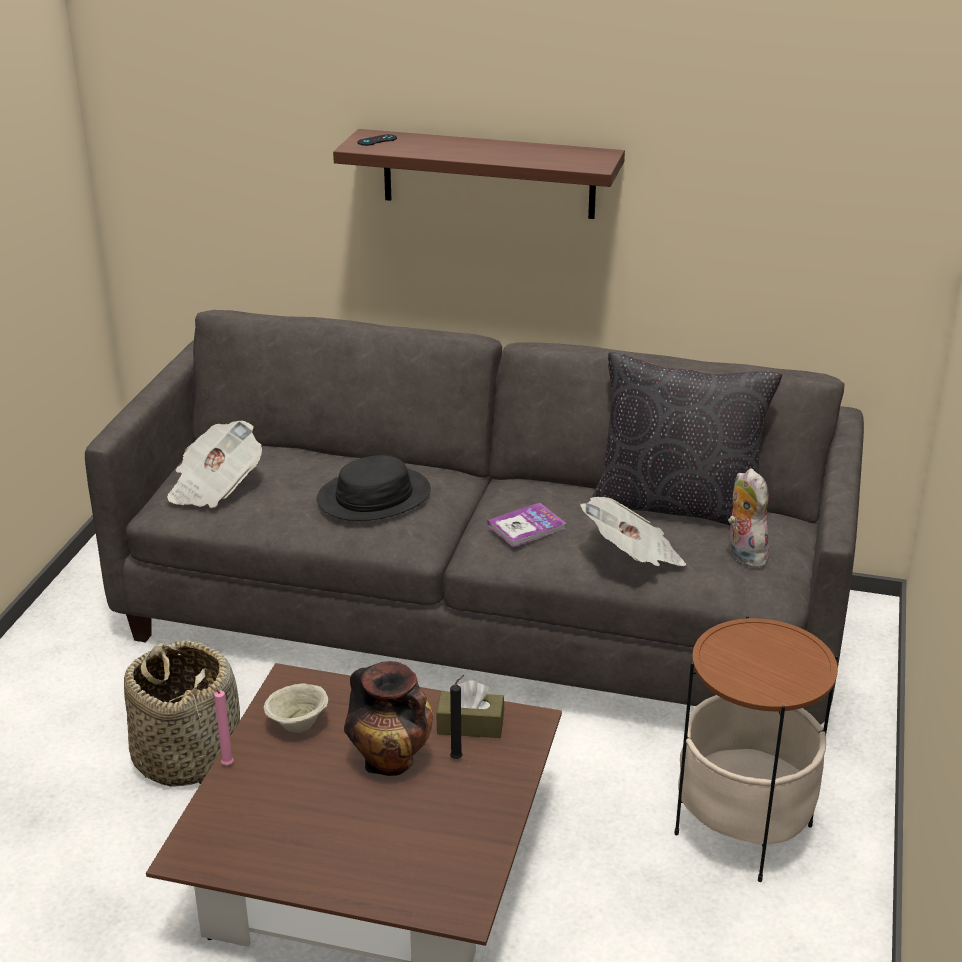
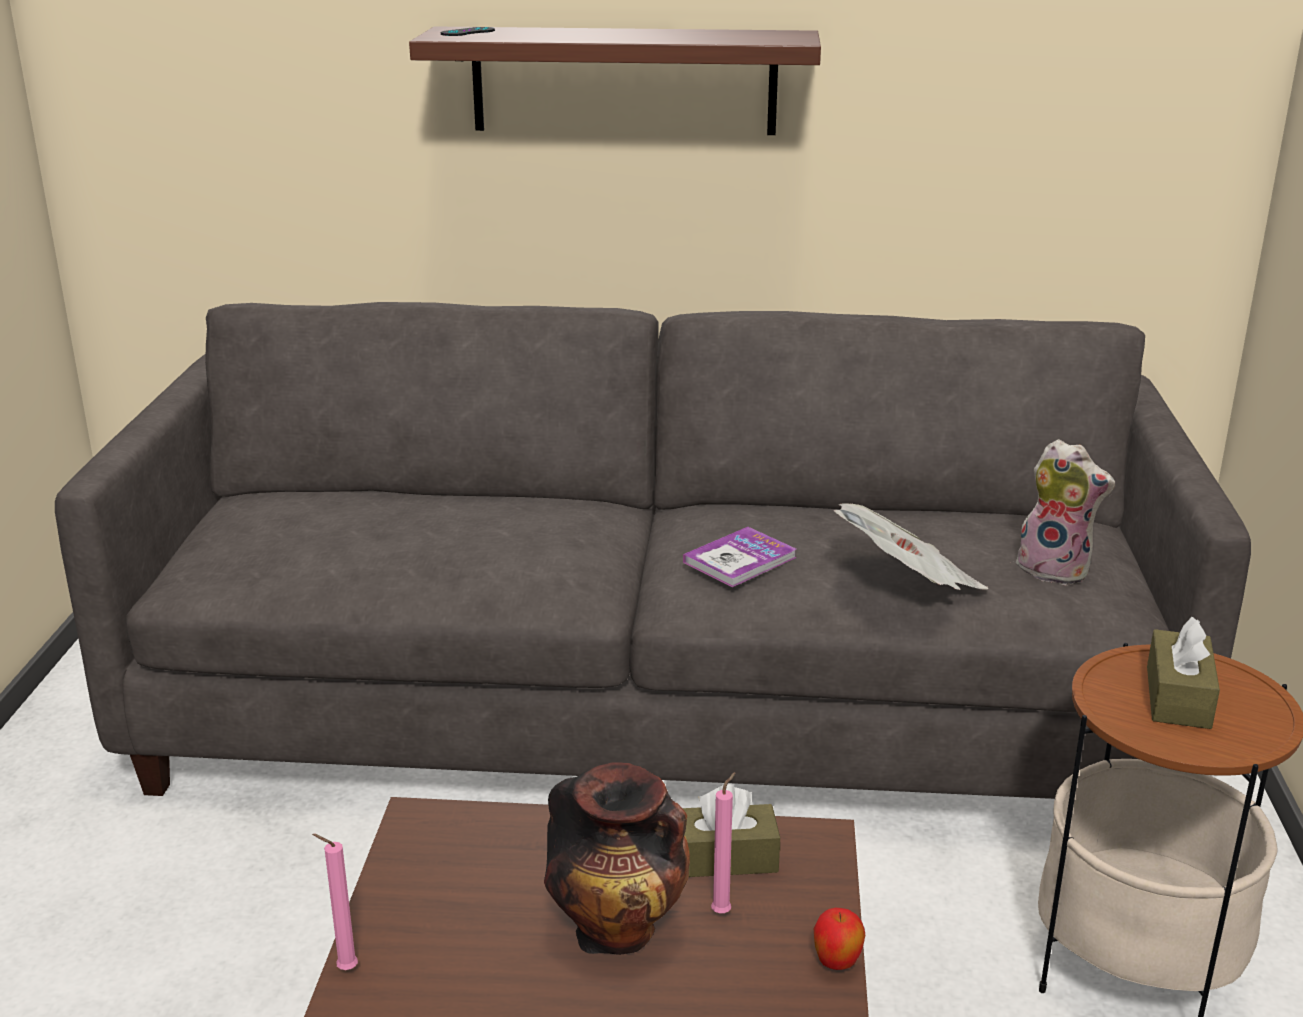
camera: 10 degrees left, 5 degrees down
(187, 756) = (255, 963): basket -> none
(215, 488) = (259, 549): newspaper -> none
(298, 726) = (451, 890): beige bowl -> none
(374, 496) = (505, 539): black hat -> none
(458, 758) = (723, 911): black candle -> pink candle
(515, 797) = (836, 964): none -> apple
(678, 506) = (935, 518): black pillow -> none
(743, 554) = (1056, 569): plush toy -> plush toy turned 150 degrees clockwise
(761, 657) = (1178, 697): none -> brown tissue box

